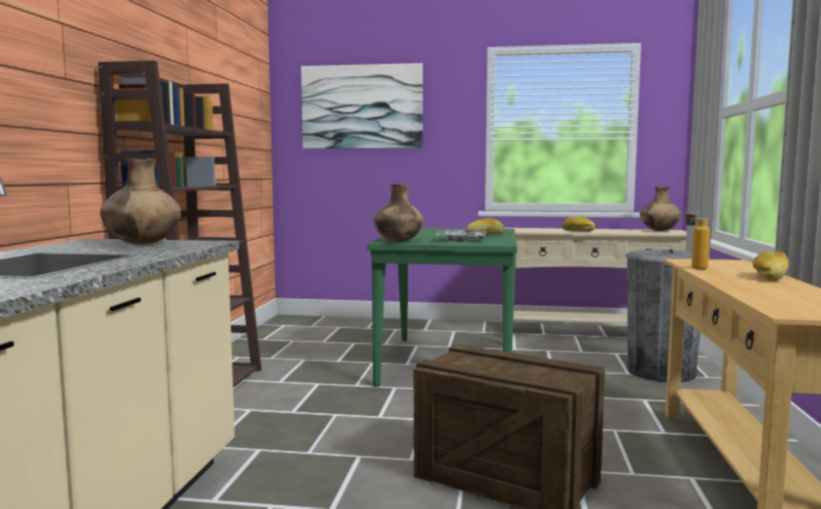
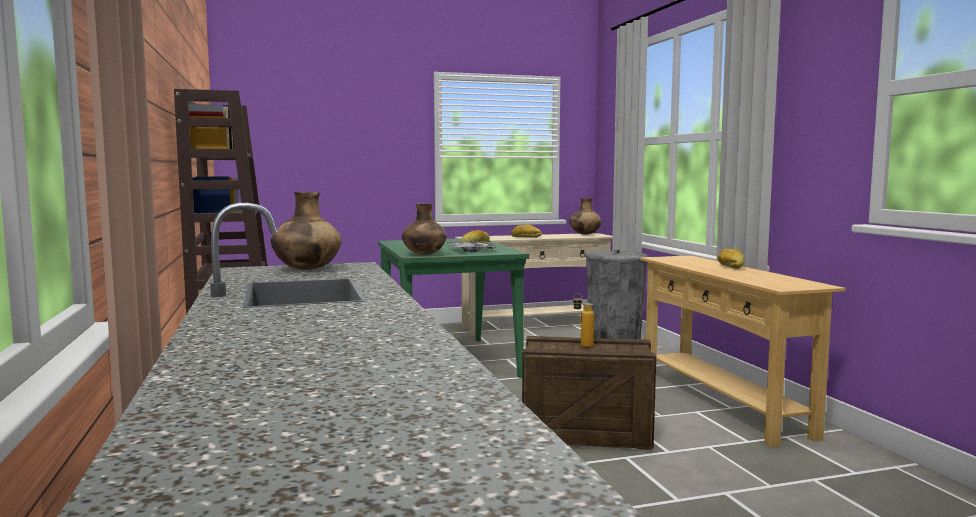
camera: 25 degrees left, 0 degrees up
(362, 107) = (314, 122): picture -> none
(694, 267) = (674, 262): bottle -> bottle (582, 345)

